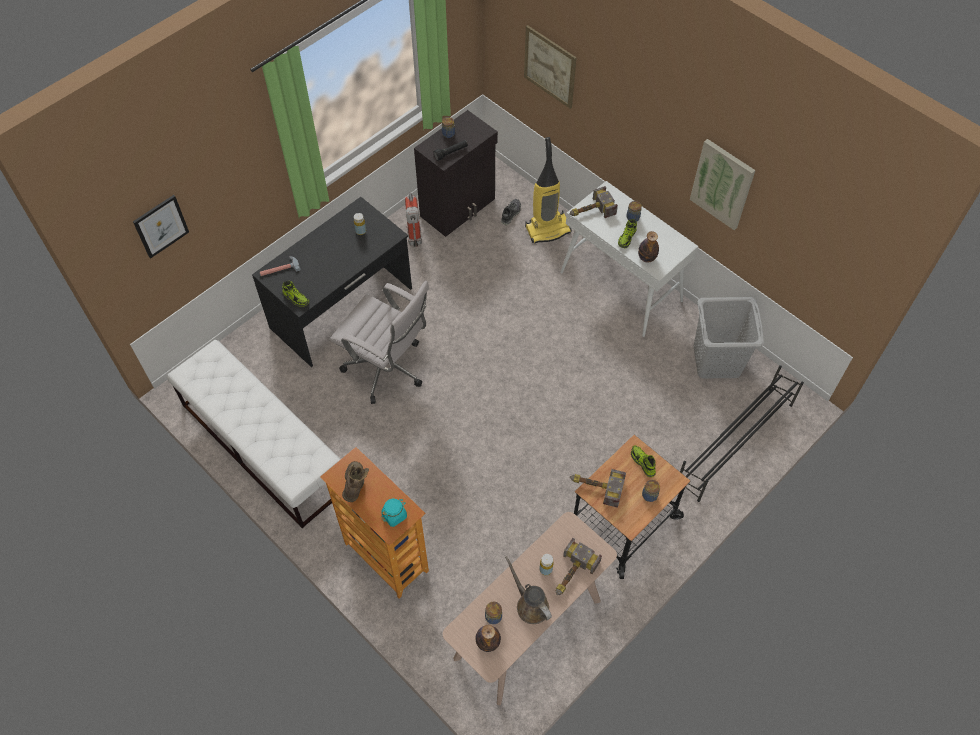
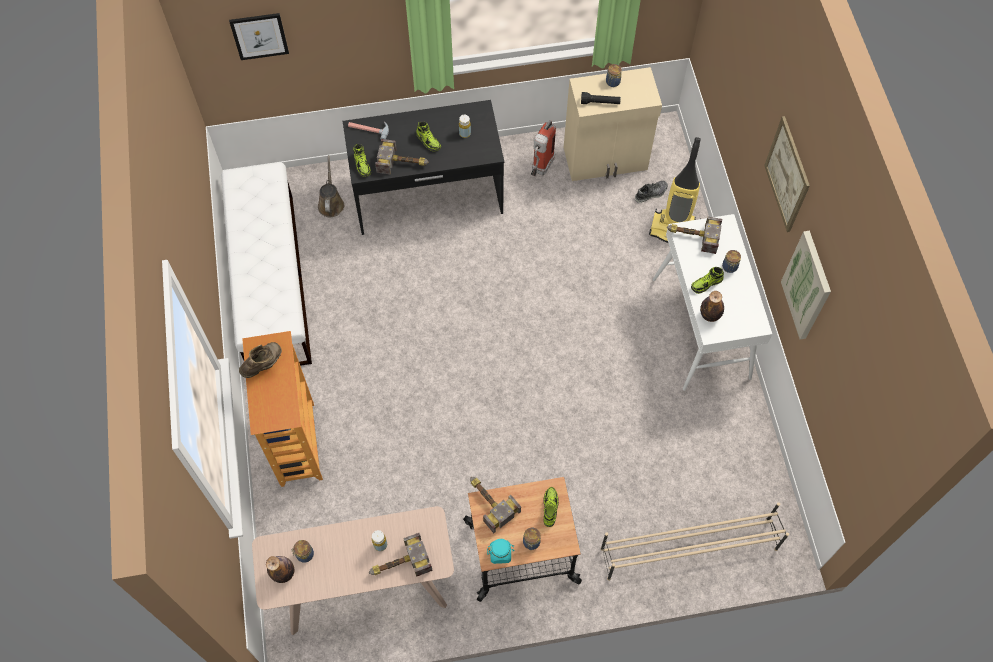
camera: 35 degrees right, 5 degrees up
(330, 278) = (404, 163): none -> hammer
(336, 252) = (428, 141): none -> shoe
(388, 369) = (425, 277): white office chair -> none
(394, 515) = (274, 412): turquoise jar -> turquoise jar (500, 553)
(459, 208) = (606, 159): black cabinet -> beige cabinet
(530, 604) = (343, 566): brown watering can -> brown watering can (331, 203)
(550, 66) = (733, 67): picture -> picture (787, 174)
(717, 361) = (737, 459): grey laundry basket -> none
(734, 443) = (688, 548): black shoe rack -> beige shoe rack

